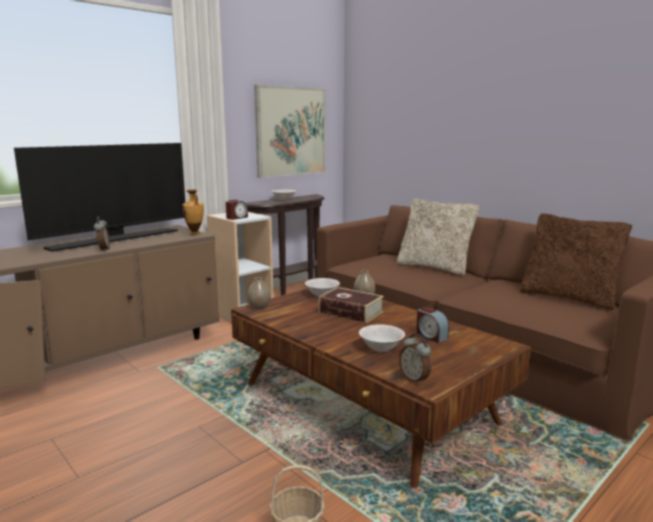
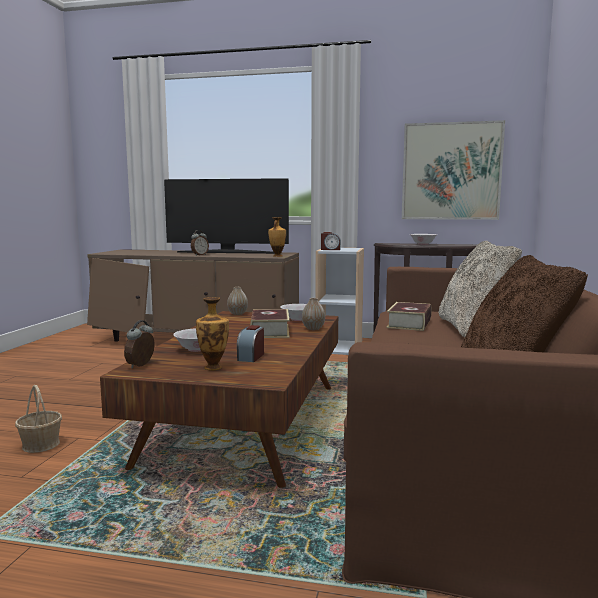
camera: 55 degrees right, 5 degrees down
(401, 274) = (409, 323): none -> book
(450, 354) = (213, 367): none -> vase

